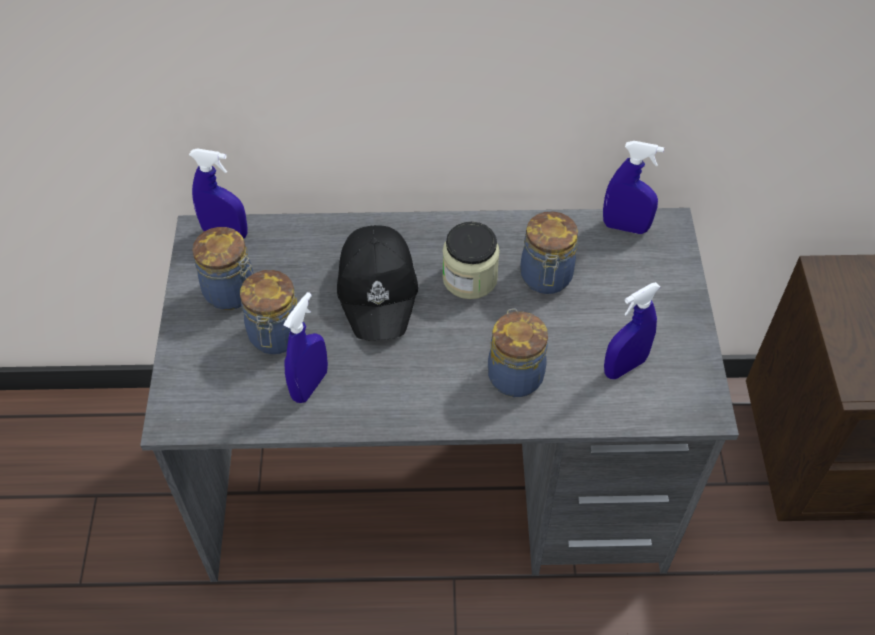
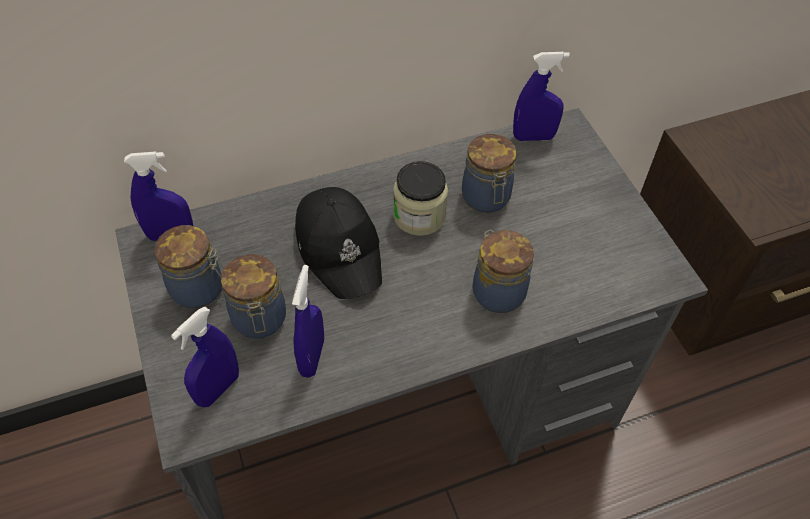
camera: 20 degrees left, 0 degrees up
(624, 366) = (588, 258): blue spray bottle -> blue spray bottle (218, 389)

